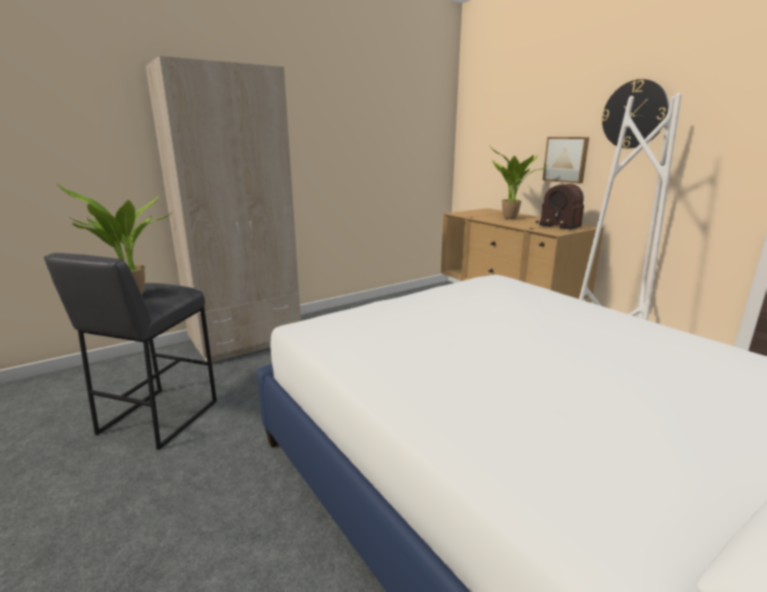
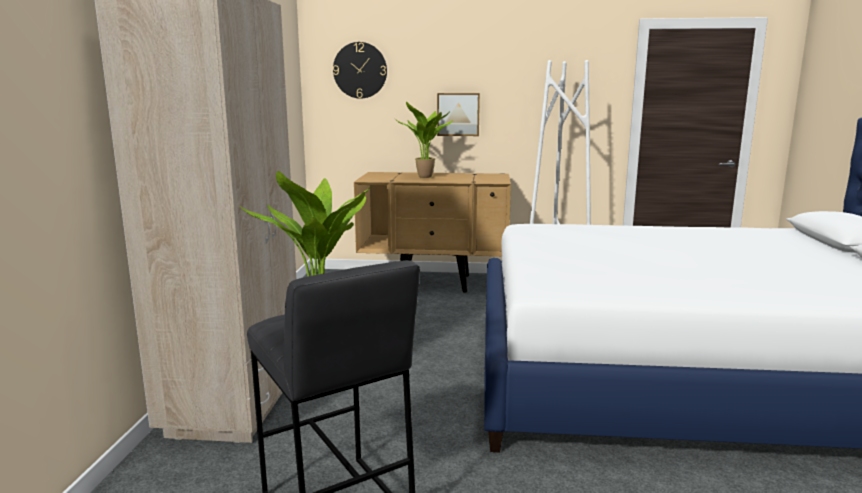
camera: 50 degrees left, 5 degrees down
(557, 225) = (479, 176): radio -> none
(634, 114) = (519, 74): wall clock -> wall clock (360, 70)

